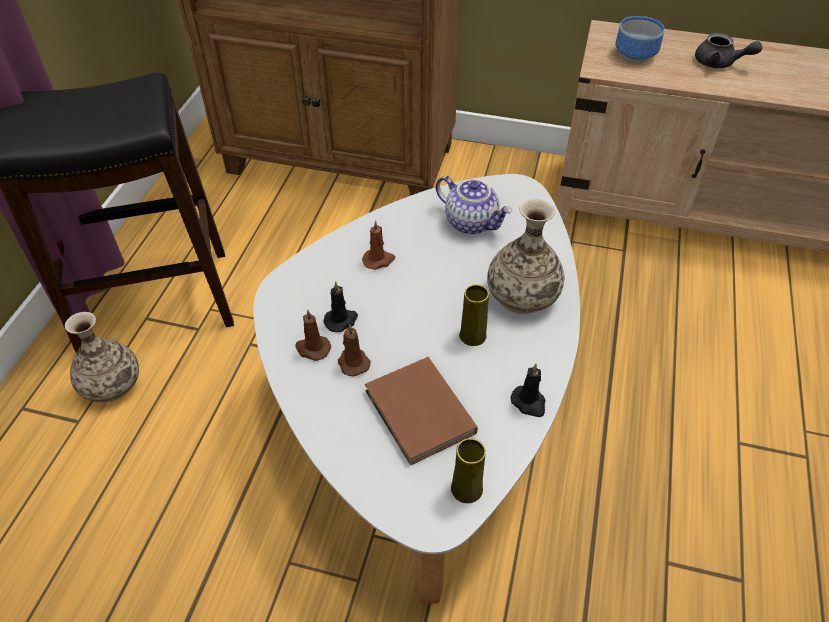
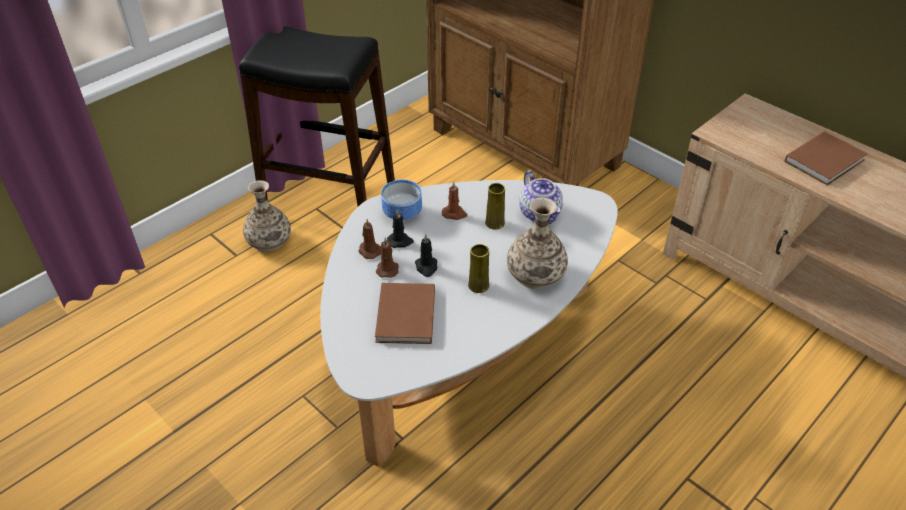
camera: 30 degrees right, 5 degrees down
(466, 489) = (399, 371): yellow vase -> yellow vase (495, 223)
(529, 403) = (481, 341): black candle -> black candle (426, 267)
(635, 54) = (756, 130): bowl -> bowl (403, 212)
(719, 63) = (826, 160): grey teapot -> brown book

